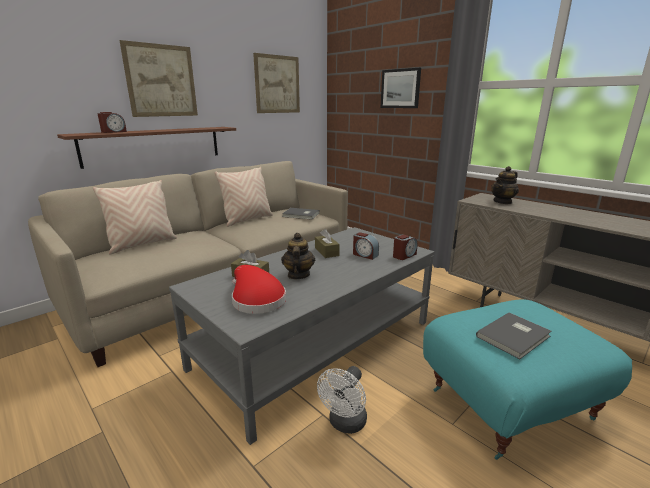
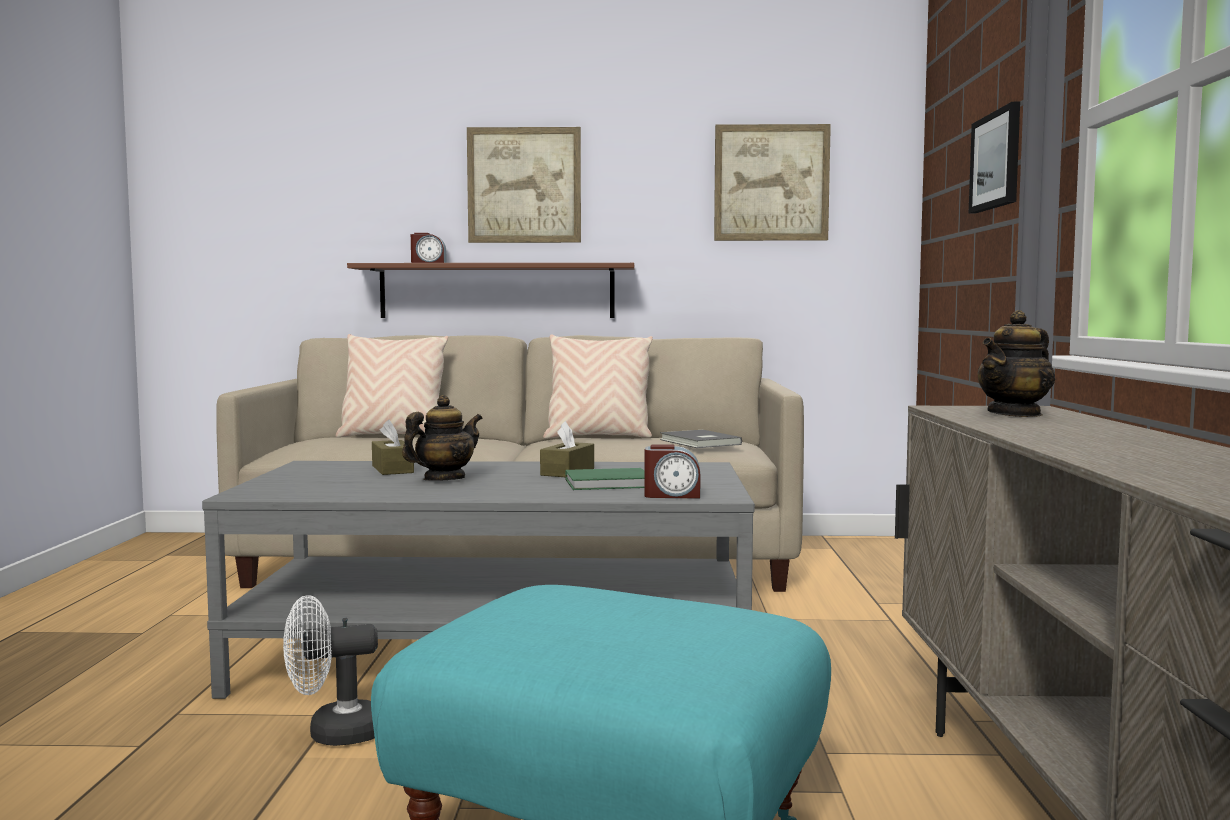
camera: 45 degrees right, 15 degrees down
(256, 299) = (326, 483): red hat -> none
(365, 255) = (610, 483): alarm clock -> green book
(502, 202) = (1015, 414): teapot -> teapot turned 45 degrees counterclockwise
(515, 337) = (557, 617): grey book -> none

